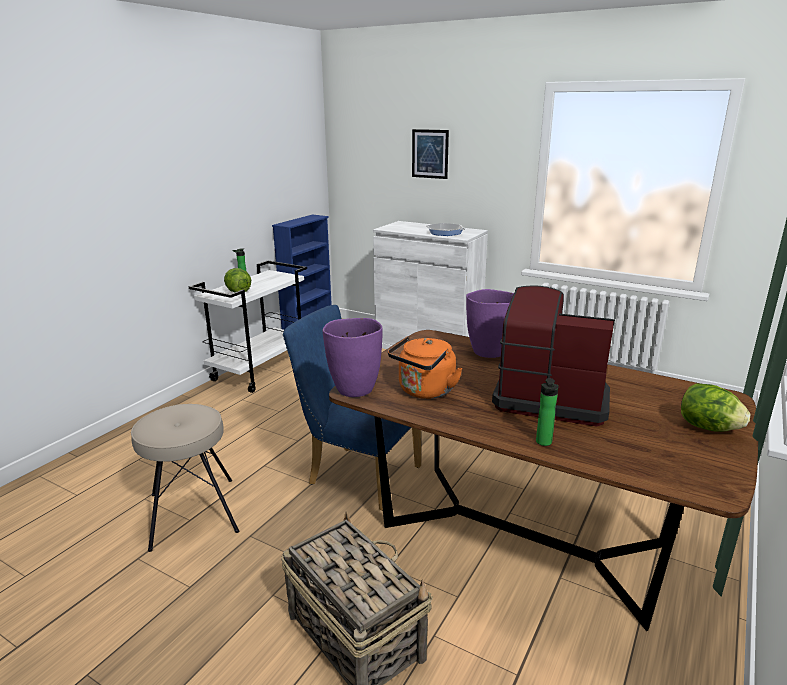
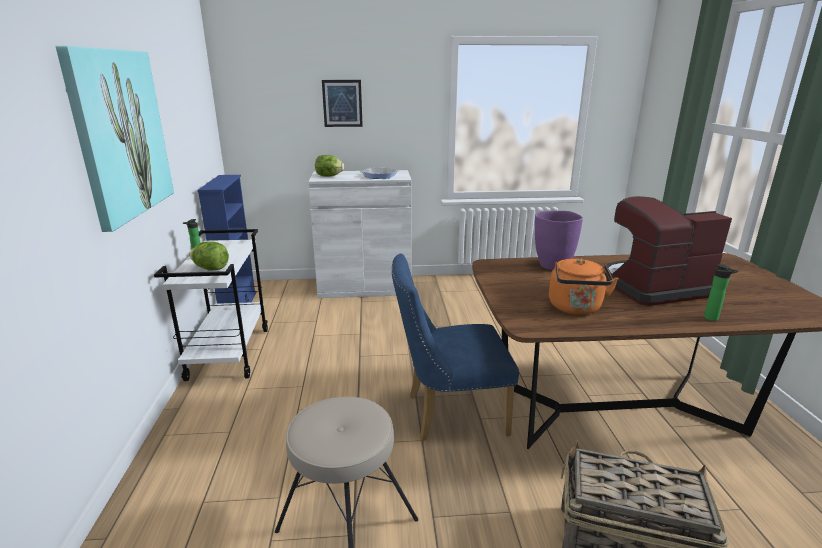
camera: 35 degrees left, 0 degrees up
(171, 174) = (120, 134): none -> picture
(354, 389) = (526, 324): purple vase -> none
(708, 427) = (753, 278): lettuce -> lettuce (329, 176)

